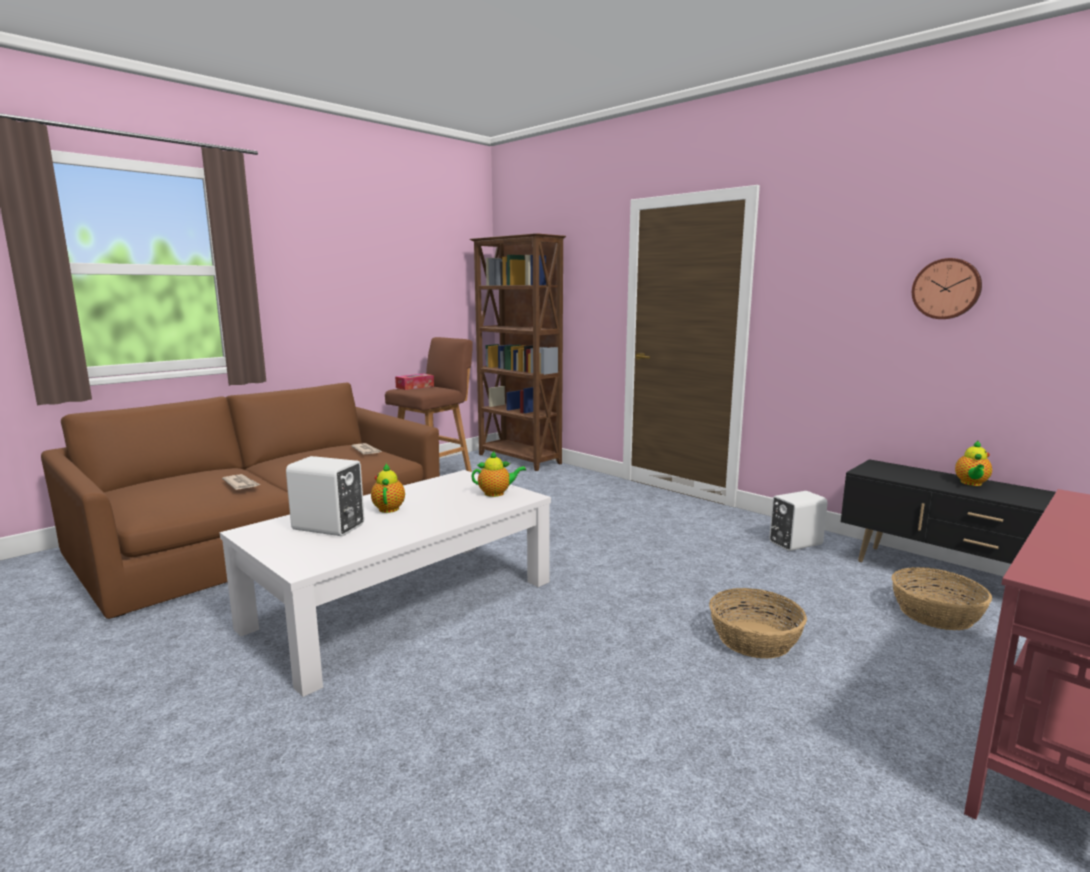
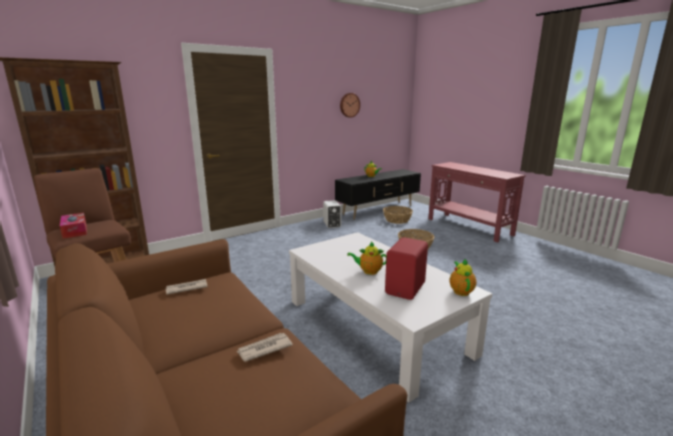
camera: 80 degrees left, 5 degrees up
(328, 528) = (406, 288): white speaker -> red speaker
(496, 493) = (348, 243): teapot -> teapot (461, 291)

